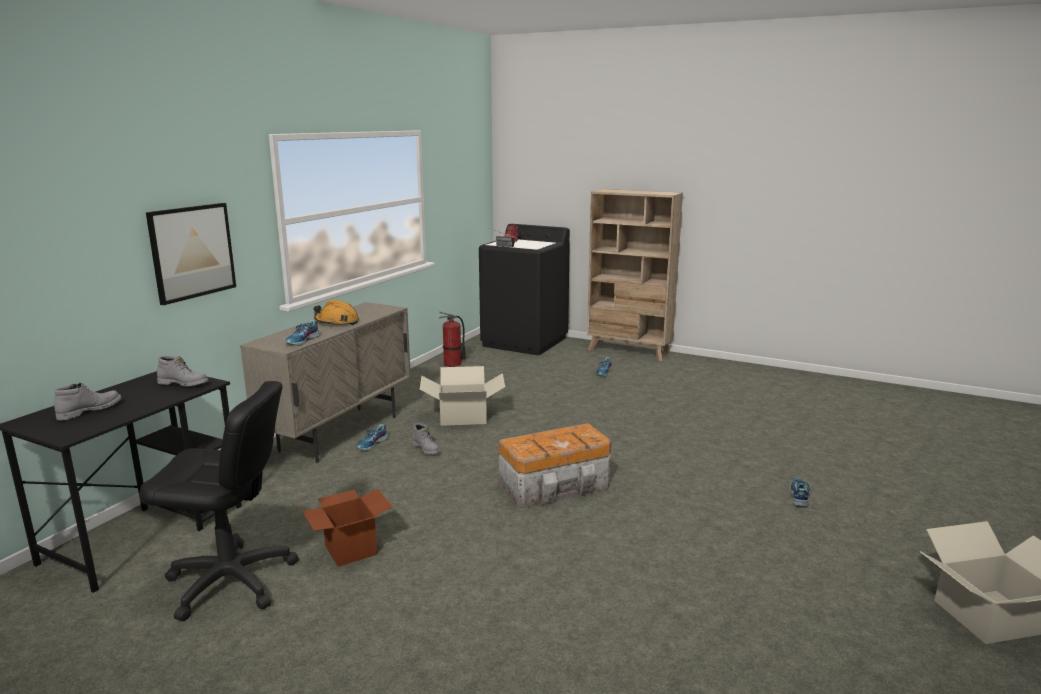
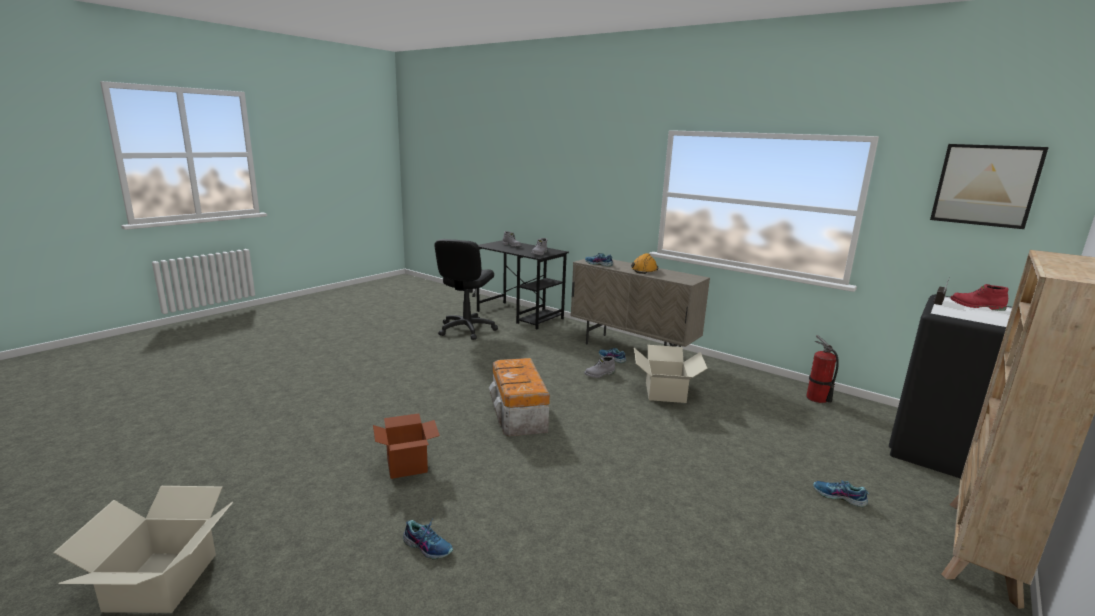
camera: 100 degrees right, 0 degrees up
(192, 252) = (599, 196): picture -> picture (985, 185)
(351, 550) = (475, 350): cardboard box -> cardboard box (407, 466)

